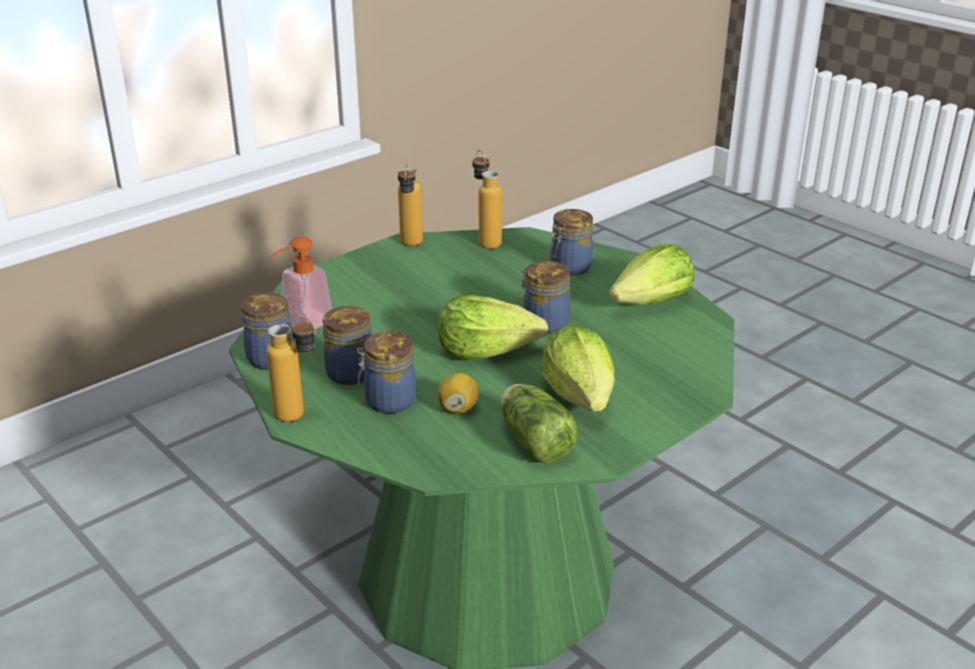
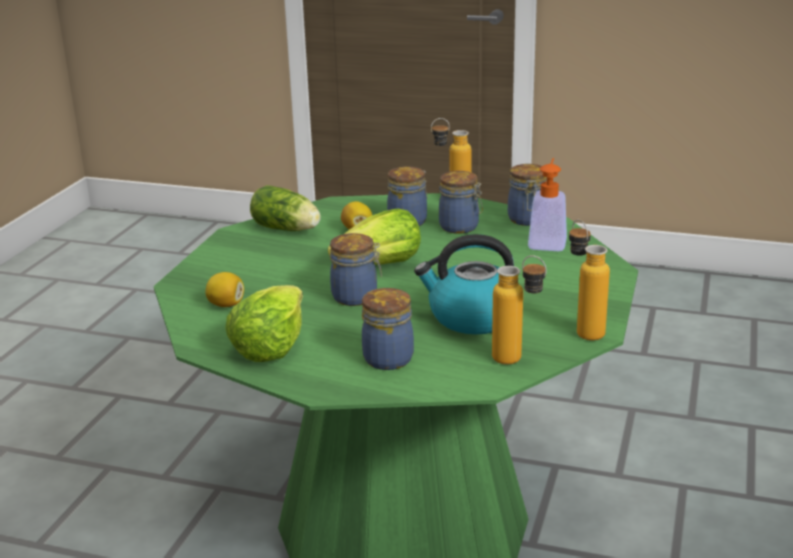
camera: 150 degrees right, 5 degrees down
(472, 277) = (472, 317): none -> kettle
(581, 396) = (276, 259): lettuce -> none
(667, 354) = (226, 305): none -> lemon

